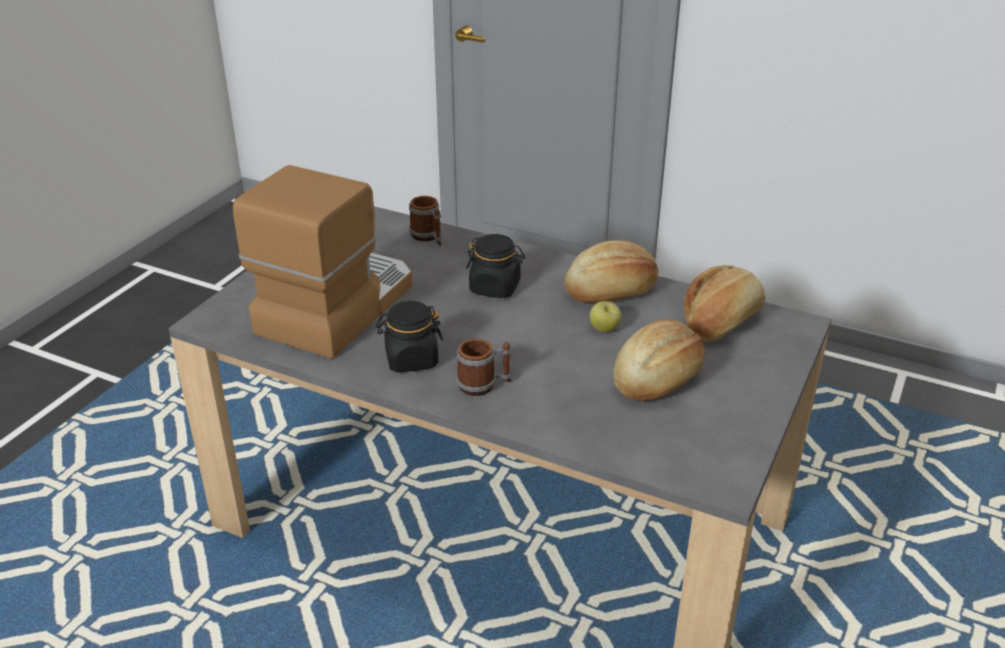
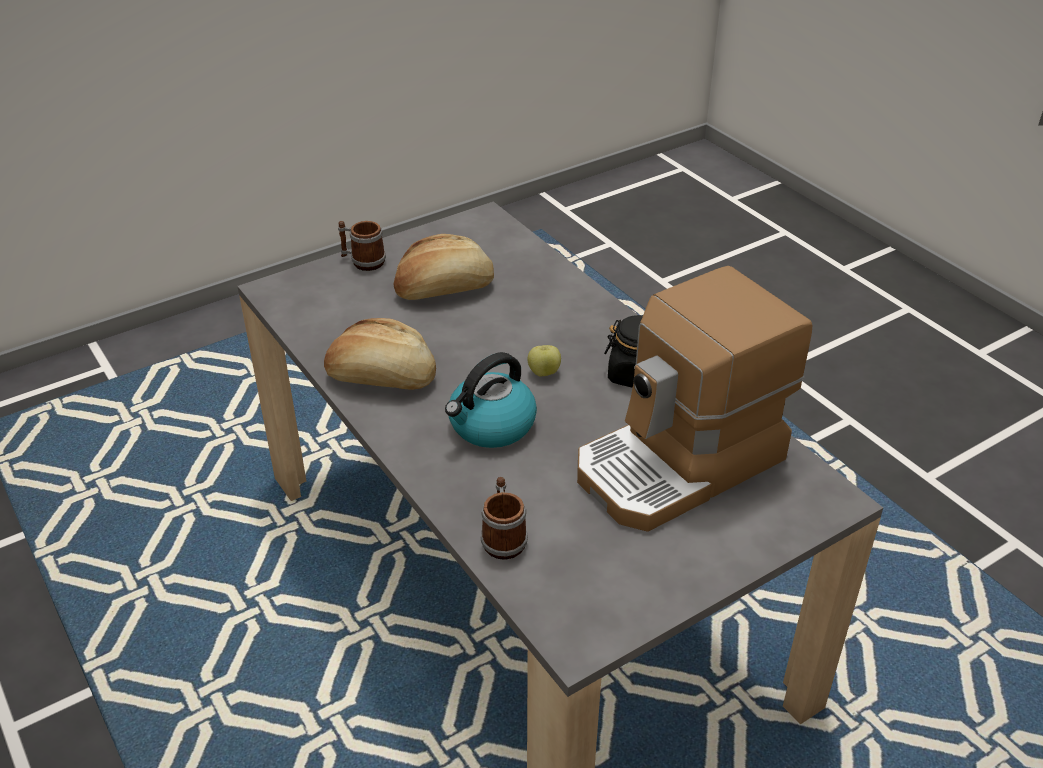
camera: 150 degrees left, 5 degrees up
(484, 384) = (588, 330): mug -> mug (362, 261)
(495, 287) = (491, 426): black jar -> kettle
(604, 329) = (436, 342): apple -> apple (544, 373)
(721, 321) = (328, 313): bread -> none

